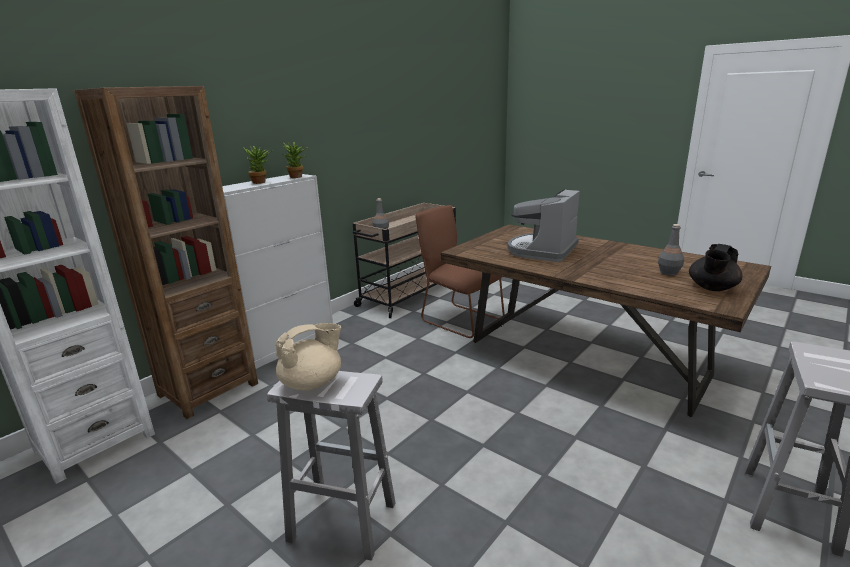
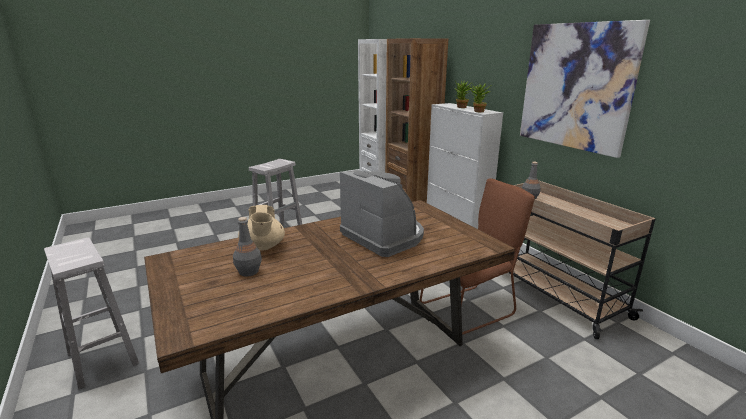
camera: 110 degrees right, 0 degrees up
(312, 383) = (275, 162): beige teapot -> beige teapot (263, 247)
(353, 129) = (576, 86): none -> picture
(712, 288) = (191, 273): black teapot -> none

